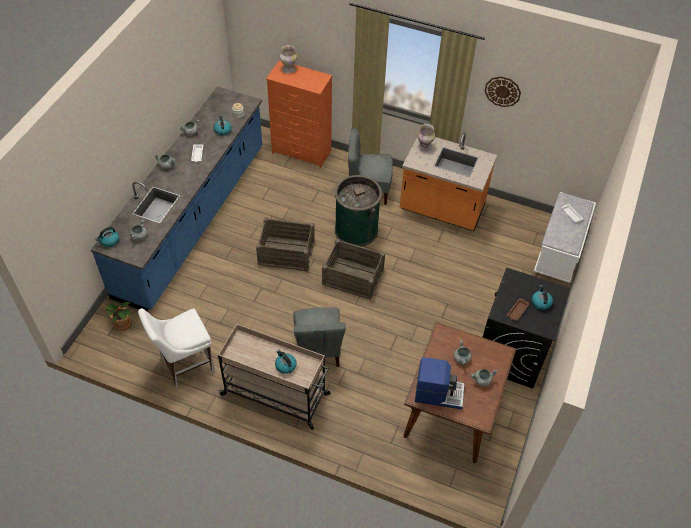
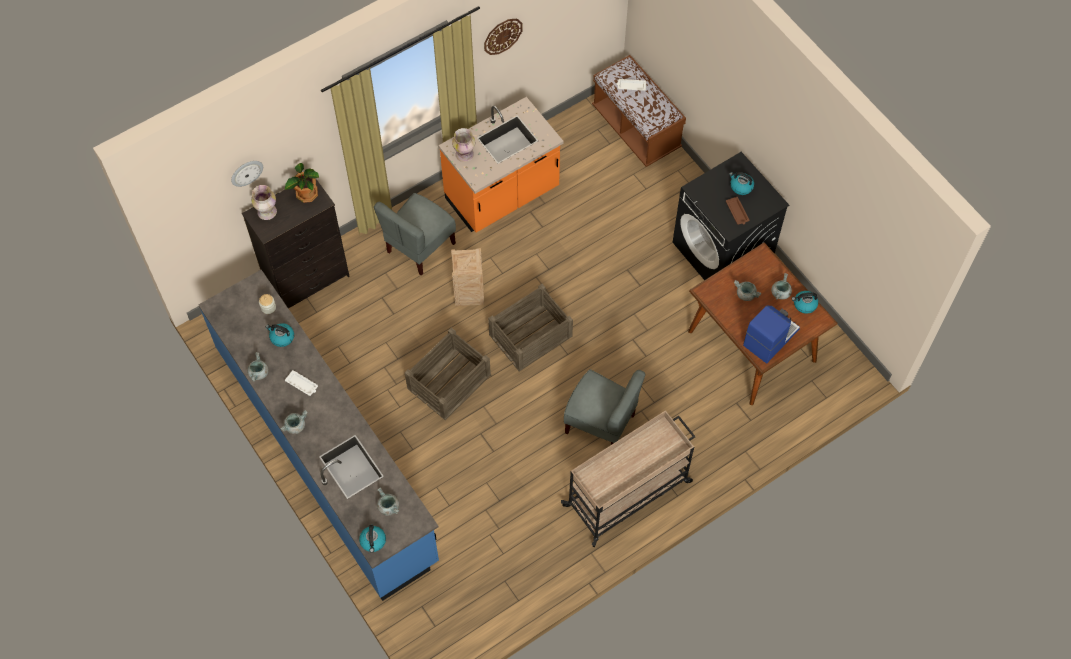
camera: 55 degrees left, 10 degrees up
(122, 324) = (429, 603): potted plant -> potted plant (306, 194)
(184, 364) = (530, 564): white chair -> none
(285, 365) = (647, 454): kettle -> kettle (804, 305)
(292, 32) = (246, 172): none -> wall clock
(302, 152) = (308, 281): orange dresser -> black dresser
(356, 230) = (468, 294): green trash can -> crate
(559, 252) = (636, 128): white bench -> brown bench

